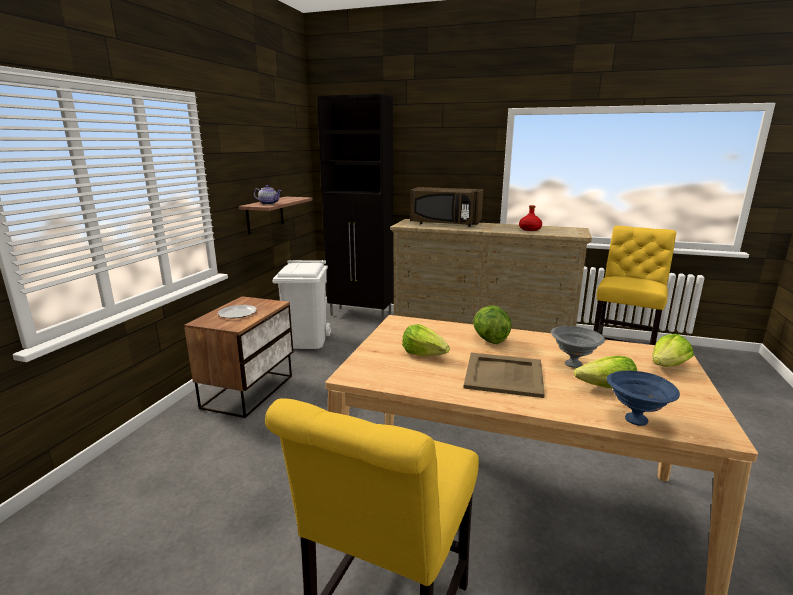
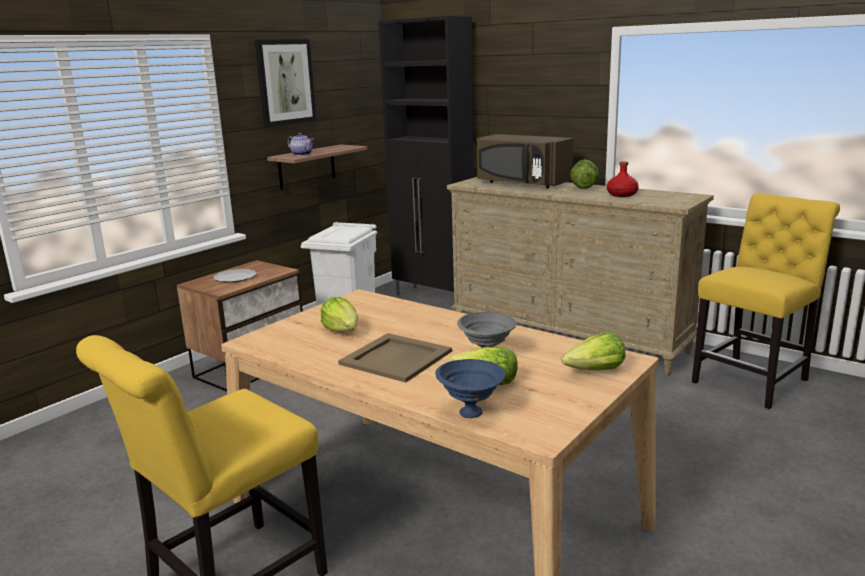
camera: 20 degrees right, 0 degrees up
(249, 141) = (285, 82): none -> picture
(489, 340) = (430, 323): lettuce -> lettuce (583, 188)

